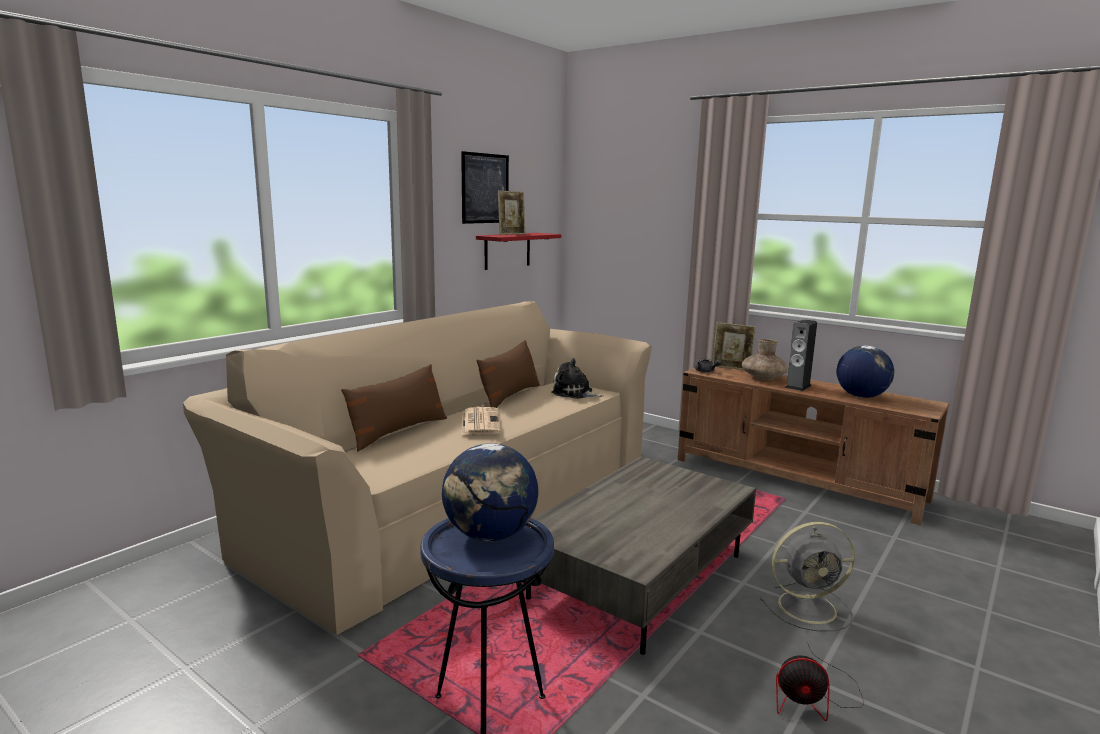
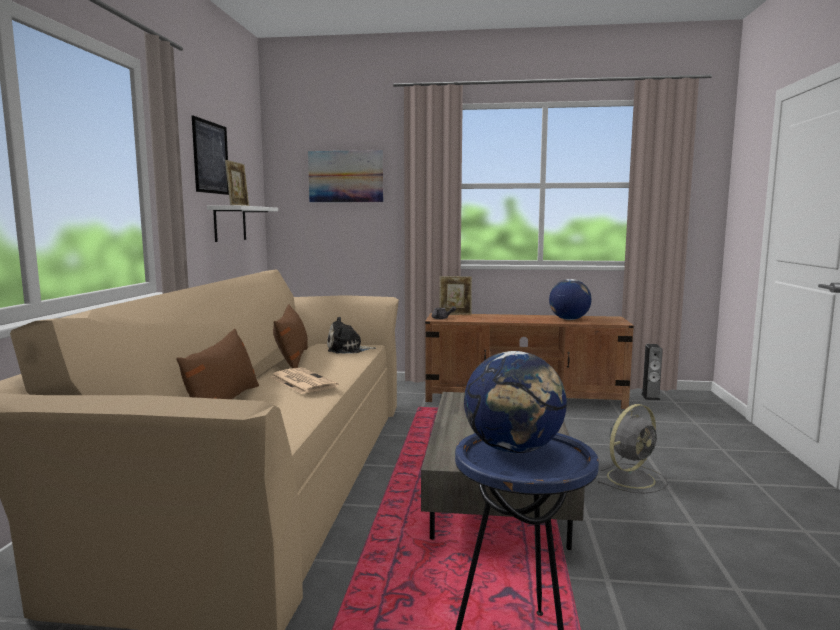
camera: 30 degrees left, 5 degrees down
(507, 250) = (230, 223): red shelf -> white shelf
(639, 200) = (345, 176): none -> picture
(763, 378) = (488, 317): brown vase -> none
(798, 386) = (520, 319): speaker -> speaker (650, 397)
(813, 698) = (706, 536): fan -> none

